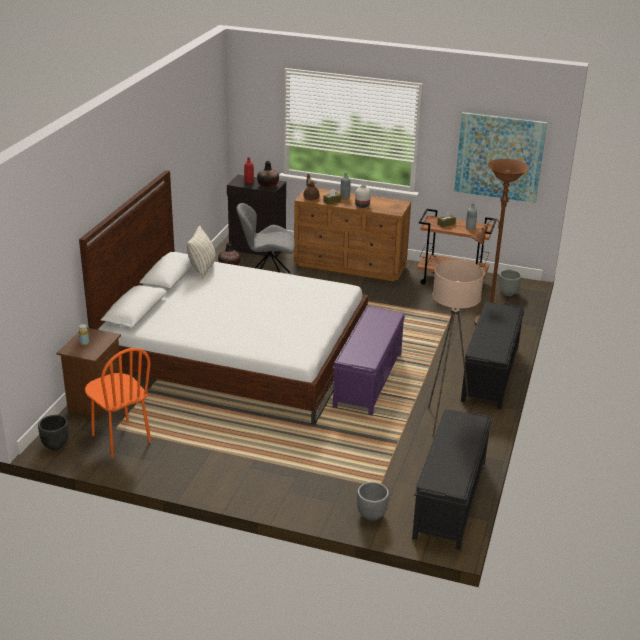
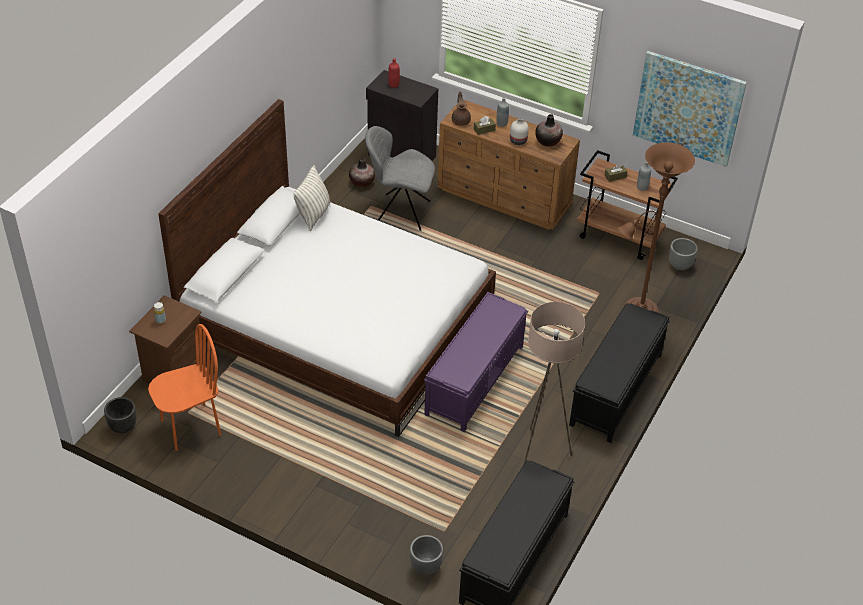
camera: 10 degrees right, 15 degrees up
(120, 438) = (190, 427): orange chair -> orange chair turned 90 degrees counterclockwise
(268, 186) = (414, 95): vase -> vase (548, 141)

